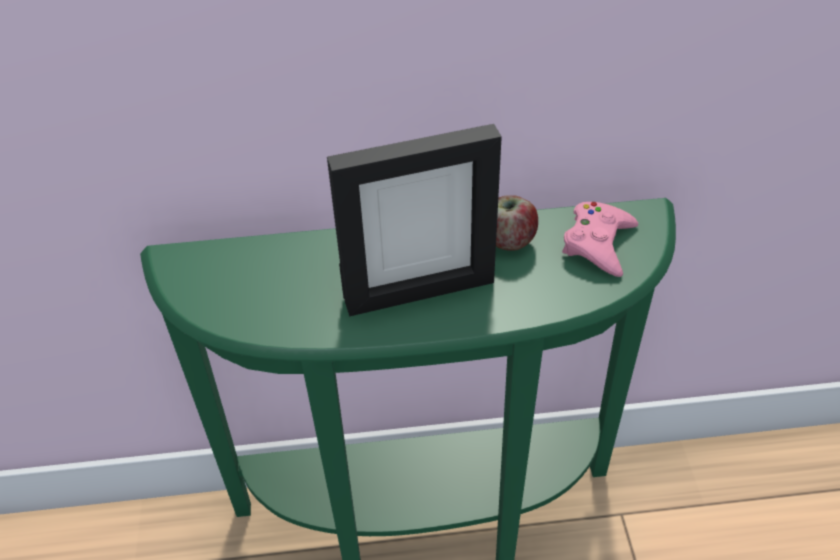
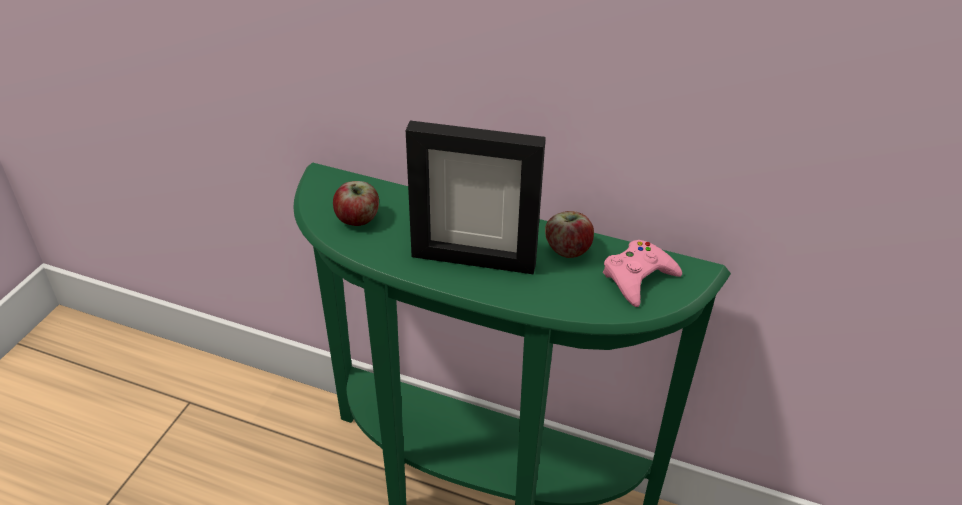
camera: 25 degrees right, 5 degrees down
(255, 296) = (358, 220): none -> apple

